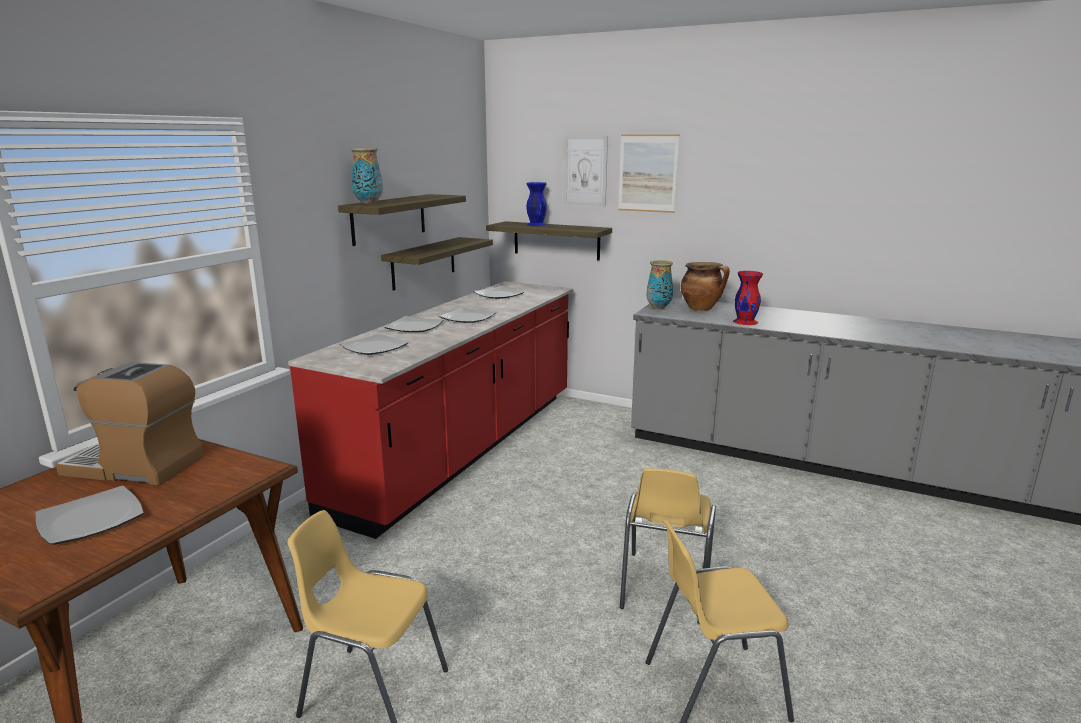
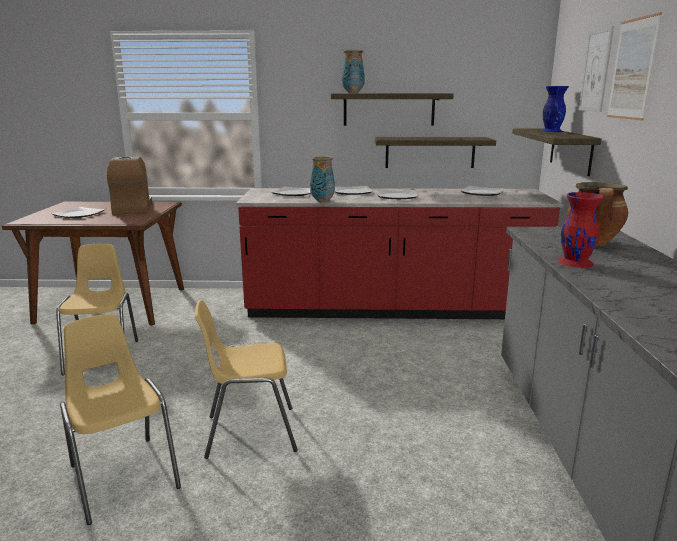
camera: 65 degrees right, 0 degrees up
(659, 307) = (556, 230): vase -> vase (323, 201)

